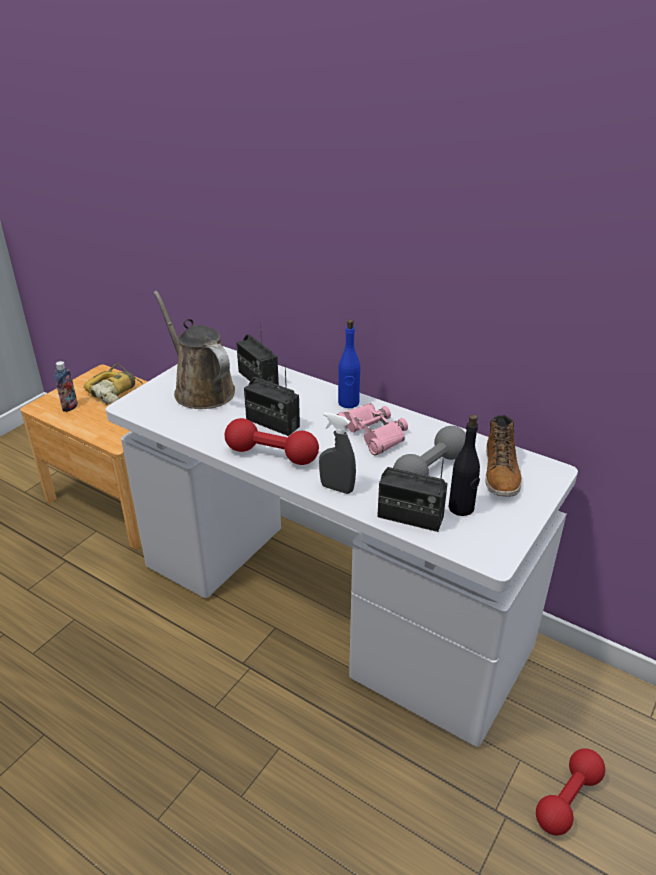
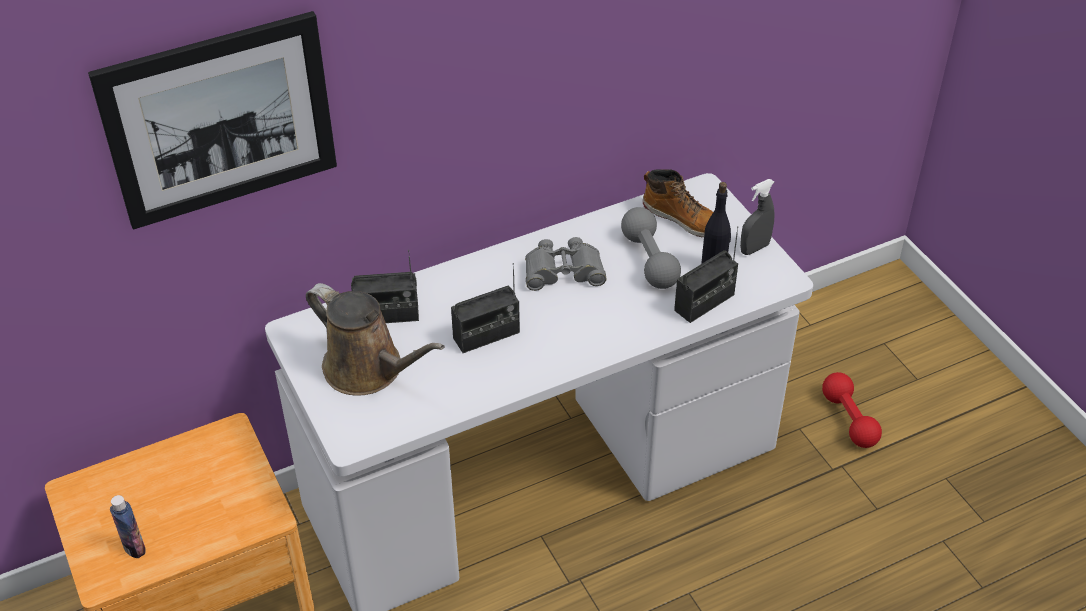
camera: 60 degrees left, 10 degrees up
(119, 394) = (150, 485): power drill -> none
(201, 390) = (369, 370): brown watering can -> brown watering can turned 135 degrees counterclockwise
(203, 160) = (220, 120): none -> picture
(271, 455) = (543, 356): red dumbbell -> none
(337, 488) = (631, 332): grey spray bottle -> grey spray bottle (754, 248)
(348, 403) = (495, 265): blue bottle -> none
(372, 433) = (563, 271): pink binoculars -> grey binoculars

